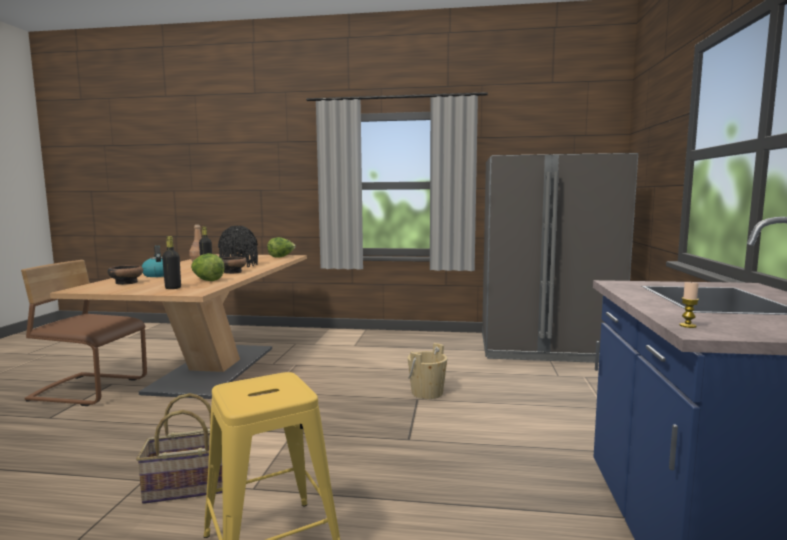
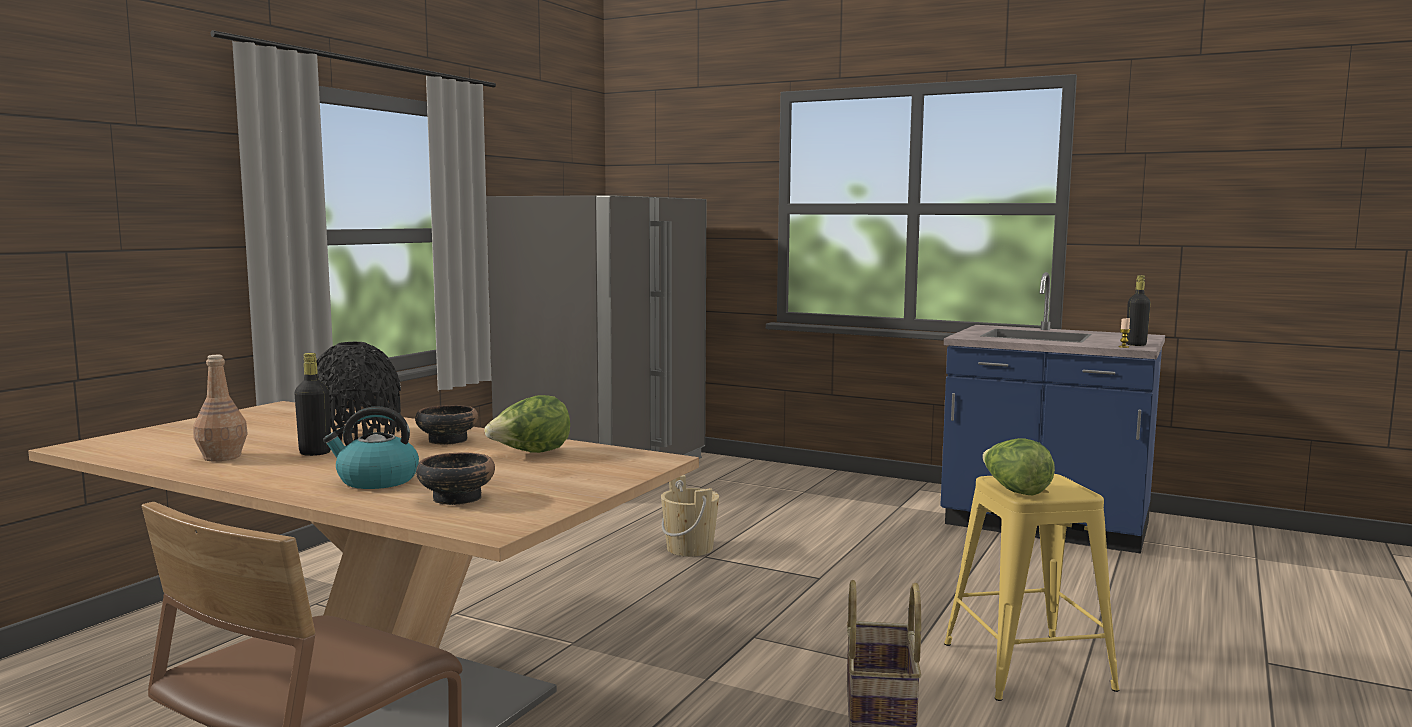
camera: 70 degrees left, 0 degrees up
(173, 288) = (590, 470): black bottle -> black bottle (1136, 345)
(281, 257) = (275, 412): lettuce -> lettuce (1014, 491)

